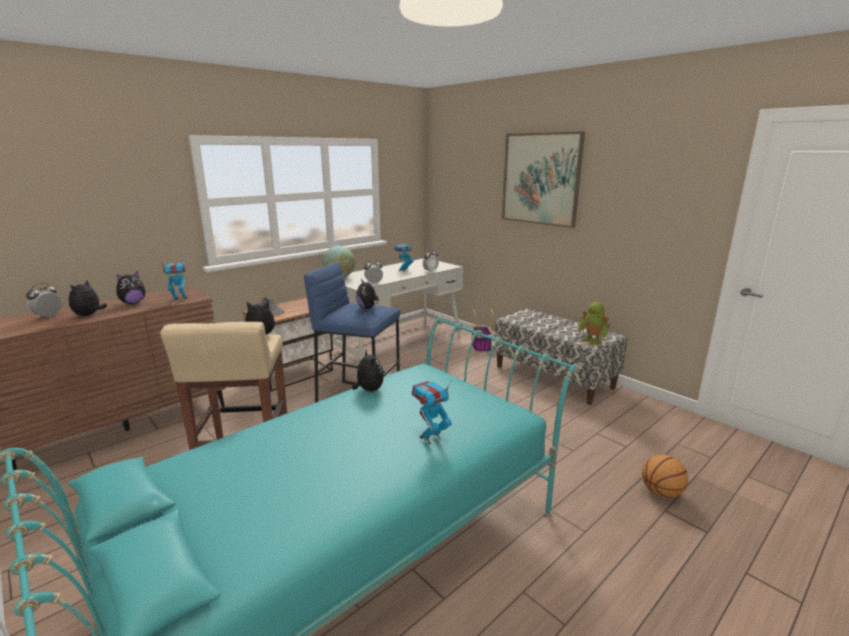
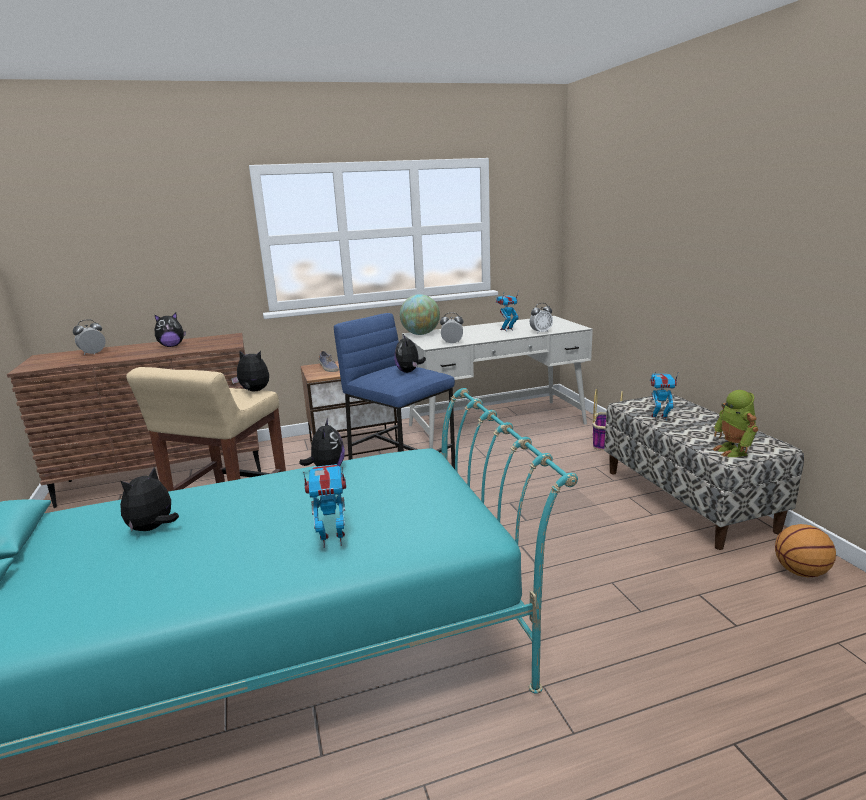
camera: 25 degrees right, 0 degrees up
(89, 315) = (123, 355): plush toy -> plush toy (153, 528)
(180, 299) = (214, 345): toy robot -> toy robot (659, 418)
(540, 179) = (695, 200): picture -> none
(661, 493) = (747, 714): basketball -> basketball (800, 572)

